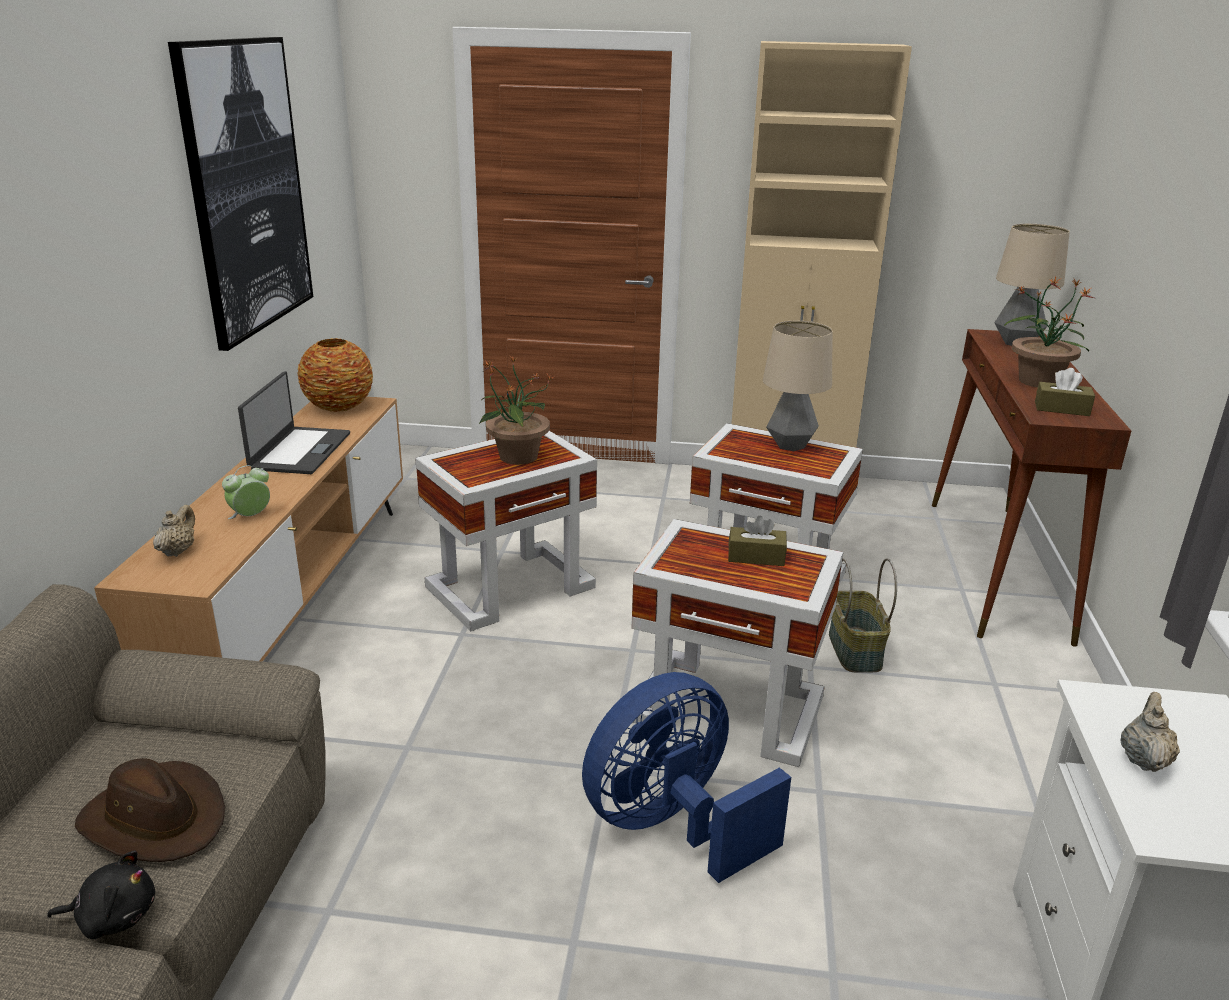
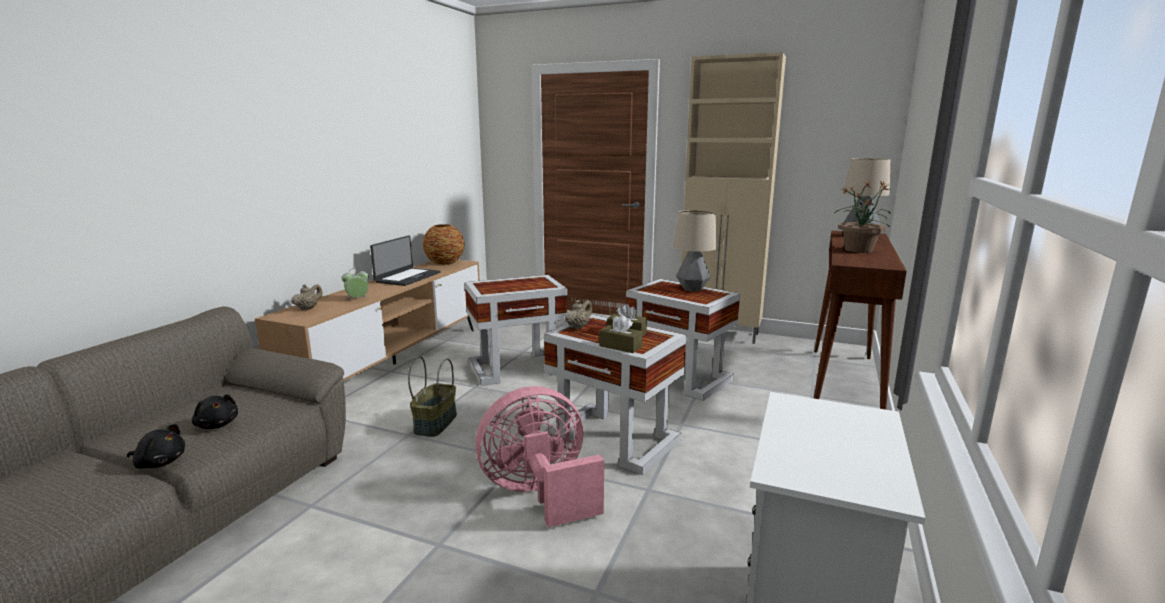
camera: 15 degrees right, 10 degrees down
(155, 818) = (217, 425): brown hat -> black plush toy
(246, 188) = (397, 136): picture -> none
(517, 457) = (521, 285): potted plant -> none
(673, 826) = (540, 494): blue fan -> pink fan
(853, 650) = (716, 419): basket -> basket (435, 423)
(1061, 409) = (863, 260): brown tissue box -> brown tissue box (620, 346)
(1143, 759) = (800, 435): beige teapot -> beige teapot (578, 327)

